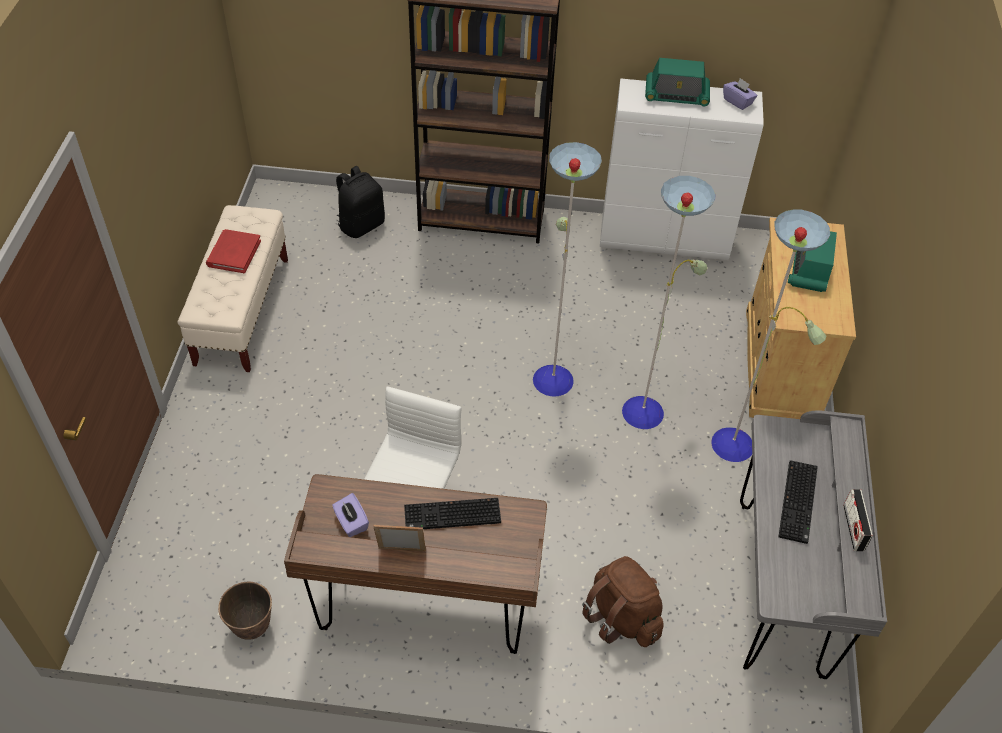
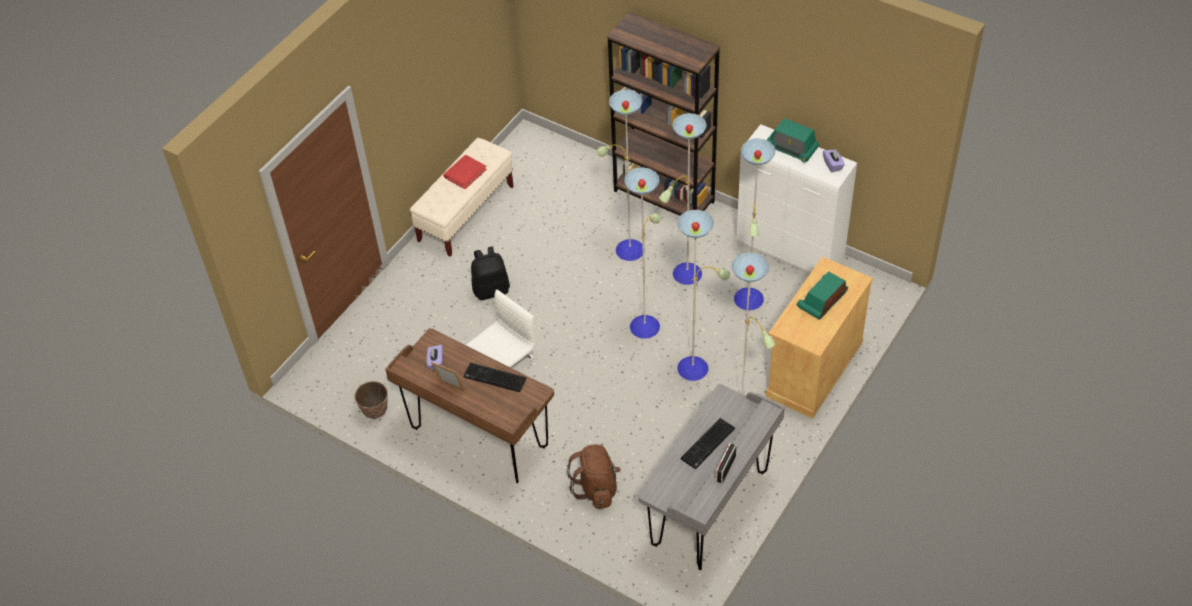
camera: 30 degrees right, 0 degrees up
(361, 225) = (577, 175): black backpack -> black backpack (491, 289)
(563, 302) = (686, 275): none -> floor lamp

